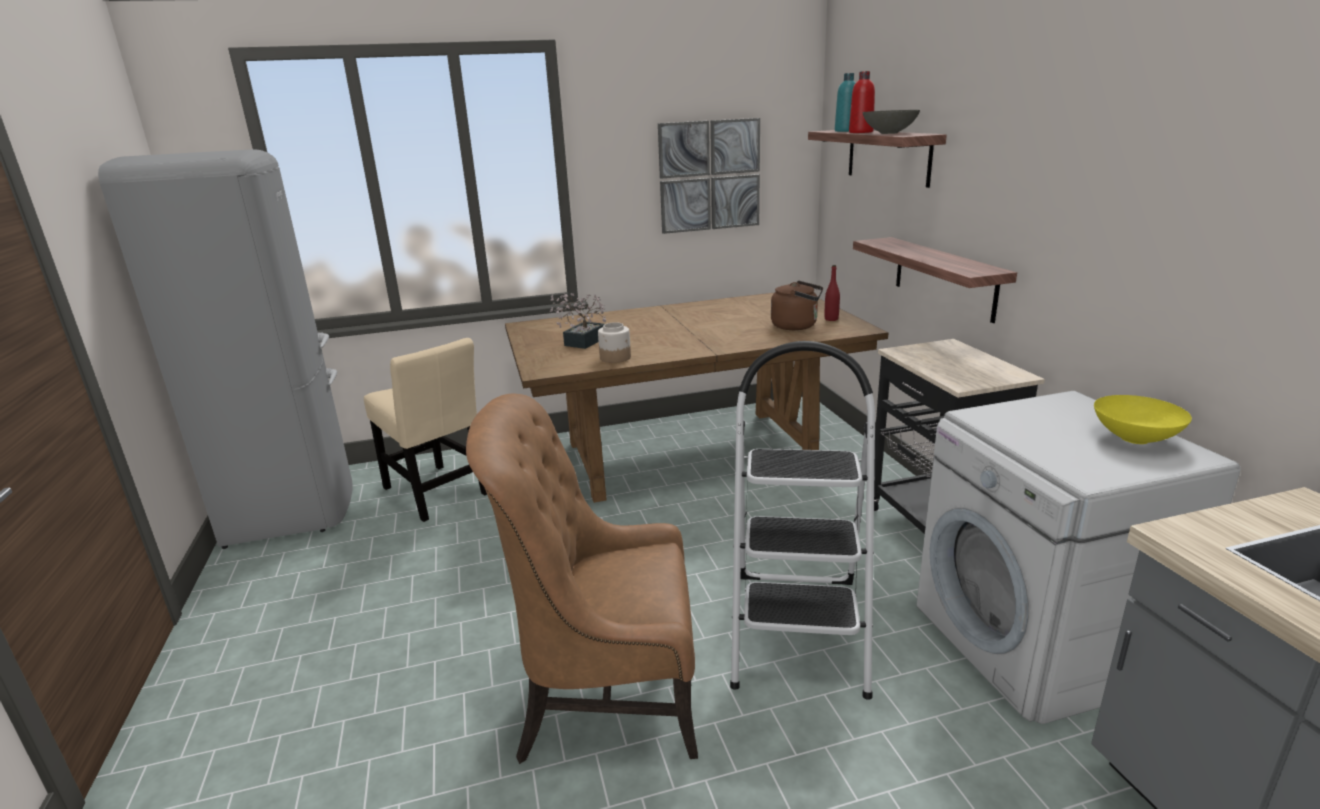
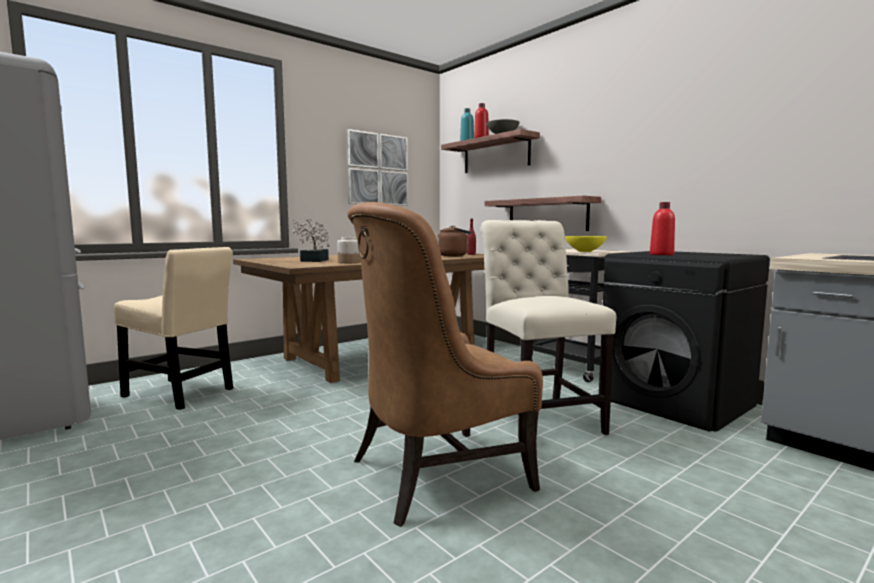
camera: 25 degrees left, 15 degrees down
(799, 627) = (538, 417): step ladder -> beige chair
(1025, 435) = (661, 254): none -> red bottle
(1032, 643) = (674, 402): white washing machine -> black washing machine
(1133, 438) = (711, 253): yellow bowl -> yellow bowl (584, 251)

